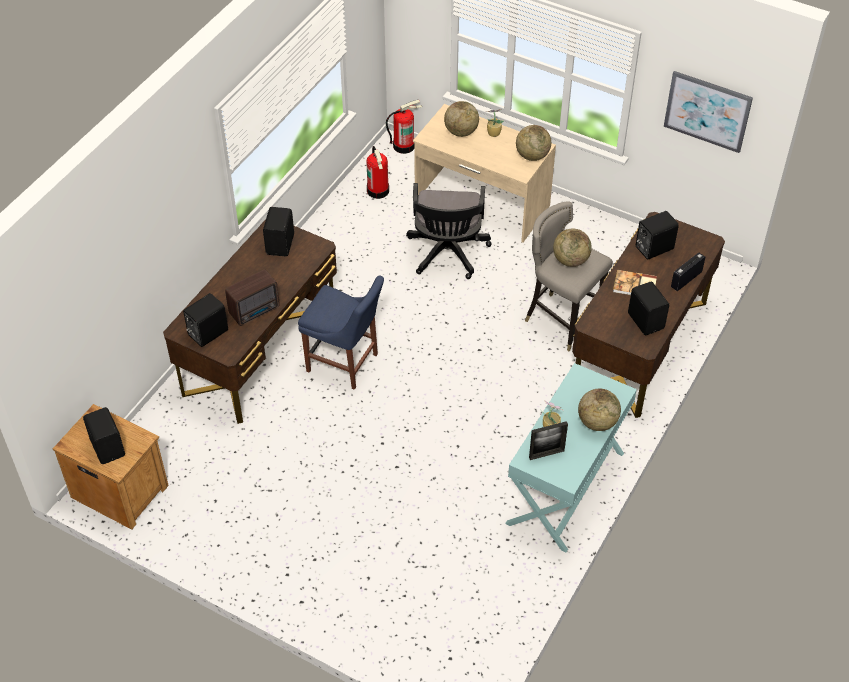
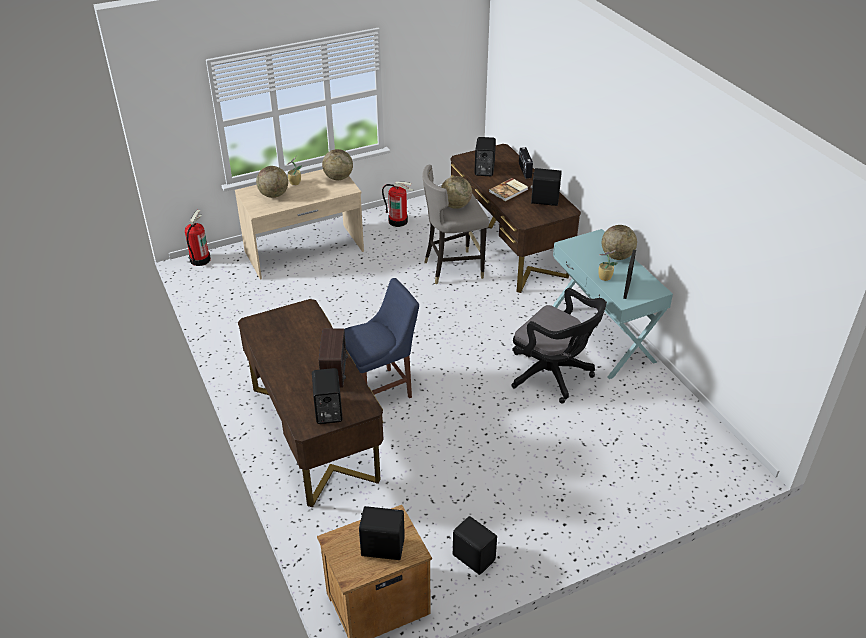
camera: 55 degrees left, 10 degrees down
(281, 244) = (277, 326): black speaker -> black speaker (474, 557)
(378, 191) = (227, 292): fire extinguisher -> fire extinguisher (398, 221)
(447, 255) = (333, 289): black office chair -> black office chair (553, 375)
(707, 111) = (440, 67): picture -> none

